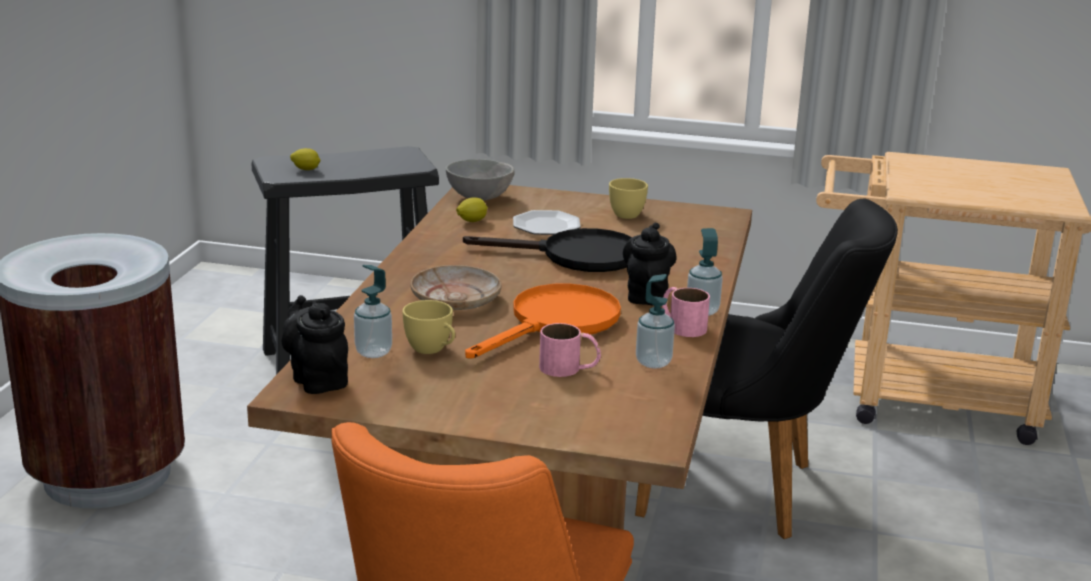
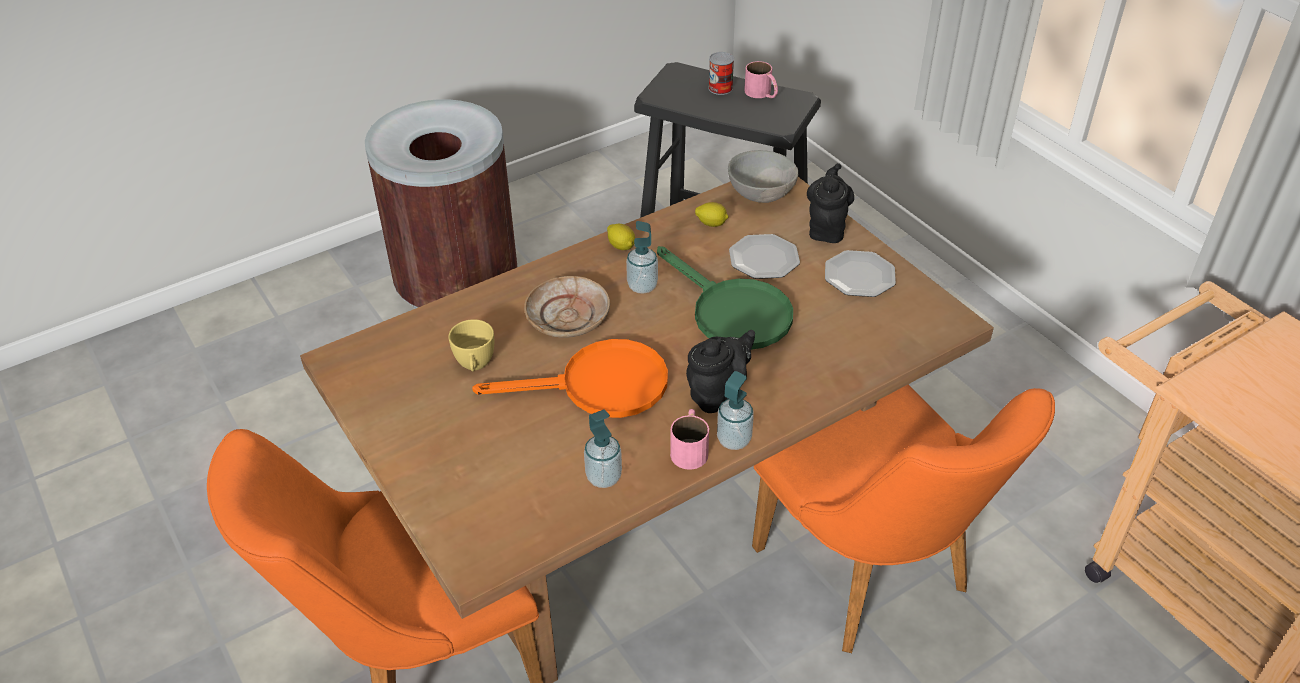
camera: 45 degrees right, 20 degrees up
(306, 169) = (688, 93): lemon -> lemon (621, 246)
(317, 380) = (367, 354): black teapot -> black teapot (826, 228)
(328, 161) = (720, 88): none -> can
(373, 352) = (436, 345): soap dispenser -> soap dispenser (642, 286)
(569, 368) = (535, 445): pink mug -> pink mug (762, 94)
(576, 256) = (732, 312): black frying pan -> green frying pan
(627, 213) = (859, 276): yellow cup -> plate
(745, 490) = (874, 580): black chair -> orange chair

